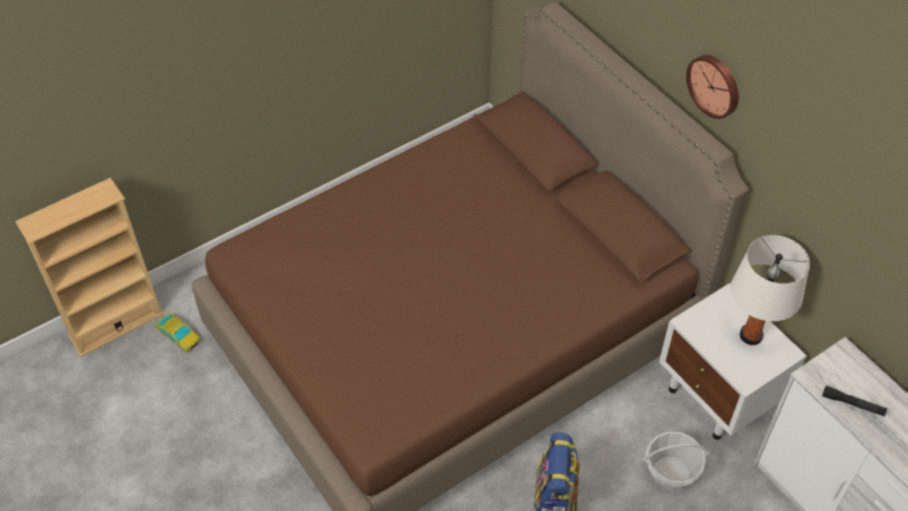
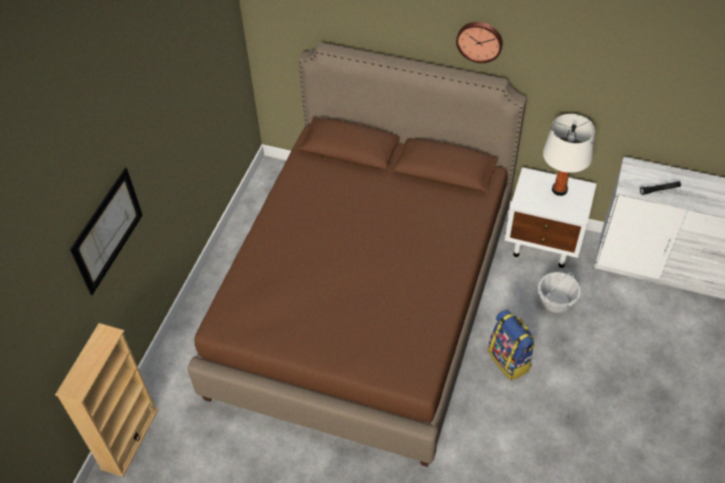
camera: 35 degrees left, 0 degrees up
(162, 85) = (107, 230): none -> picture
(179, 335) = (182, 416): toy car -> none

